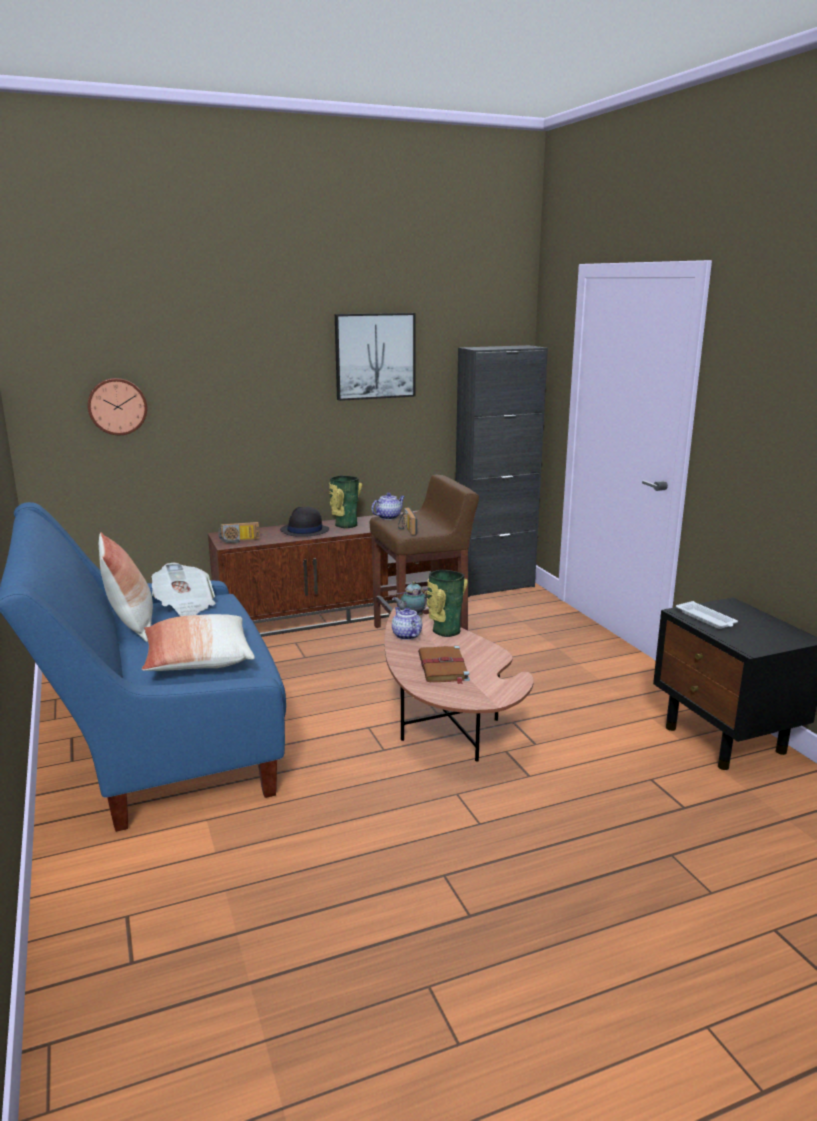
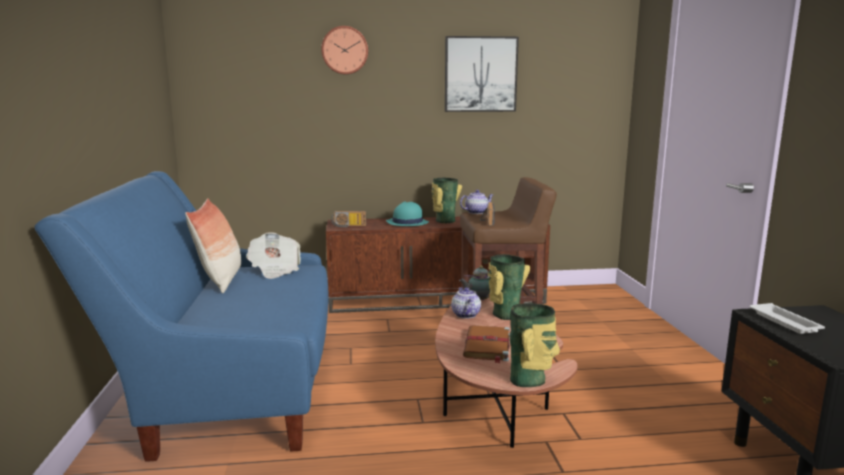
camera: 15 degrees right, 5 degrees down
(117, 406) = (259, 108): wall clock -> wall clock (344, 50)
(198, 660) = (251, 312): pillow -> none
(304, 530) = (407, 222): black hat -> turquoise hat
(494, 586) = (584, 290): black cabinet -> none
(496, 697) = (530, 380): none -> vase

